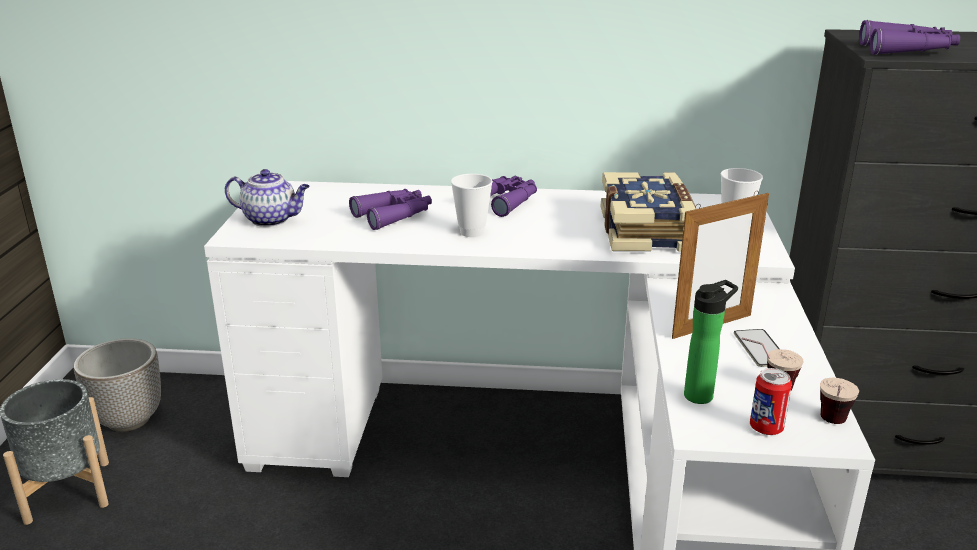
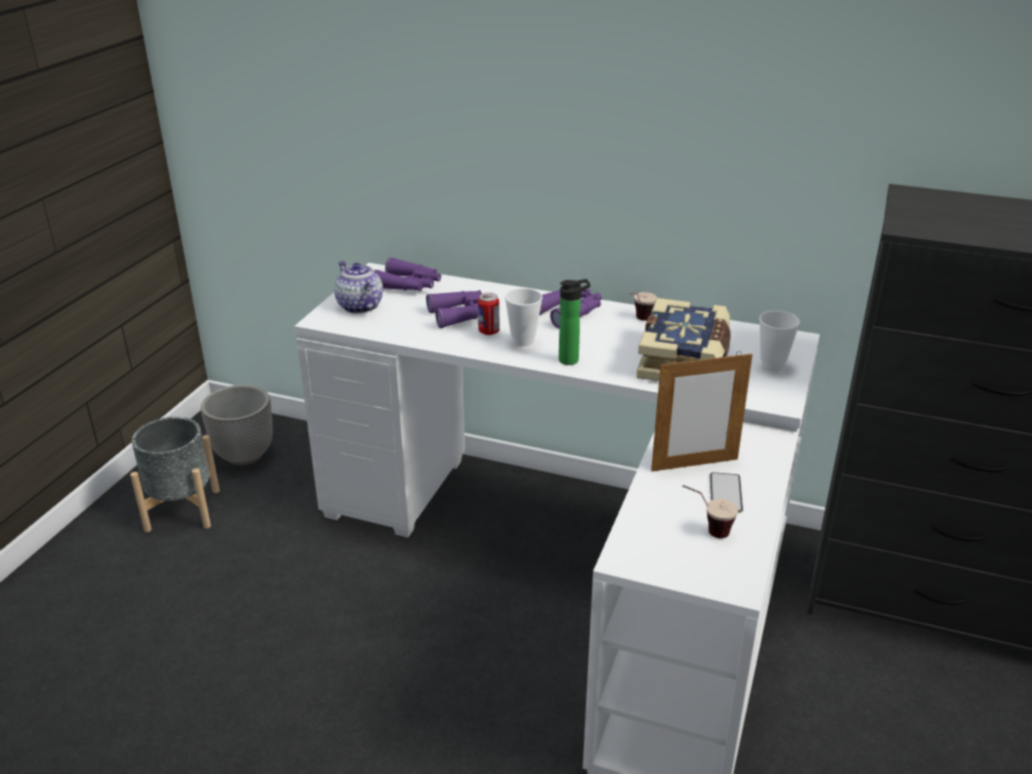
camera: 15 degrees right, 5 degrees up
(272, 219) = (359, 306): teapot -> teapot turned 150 degrees counterclockwise
(702, 395) = (645, 527): bottle -> bottle (572, 360)
(766, 428) = (682, 566): can -> can (489, 331)
(831, 426) = (741, 574): cup -> cup (638, 321)
(908, 51) = (940, 224): purple binoculars -> purple binoculars (409, 285)

